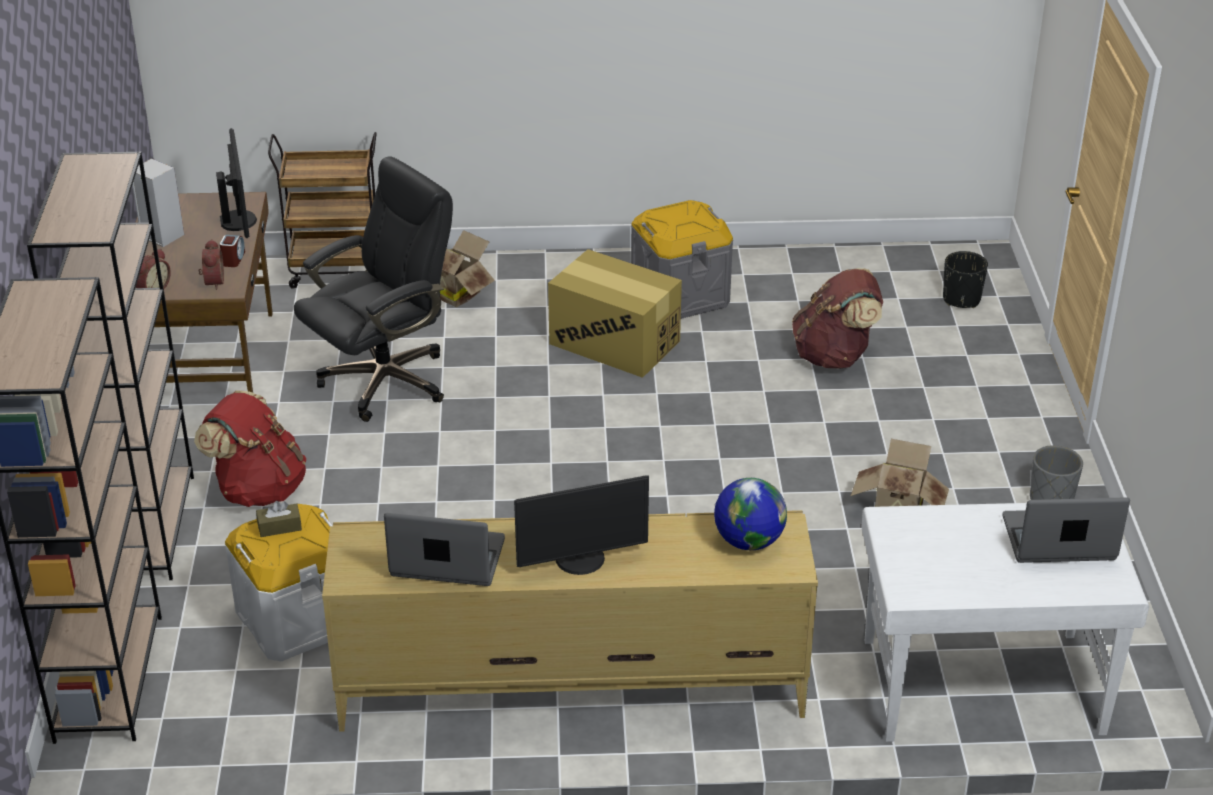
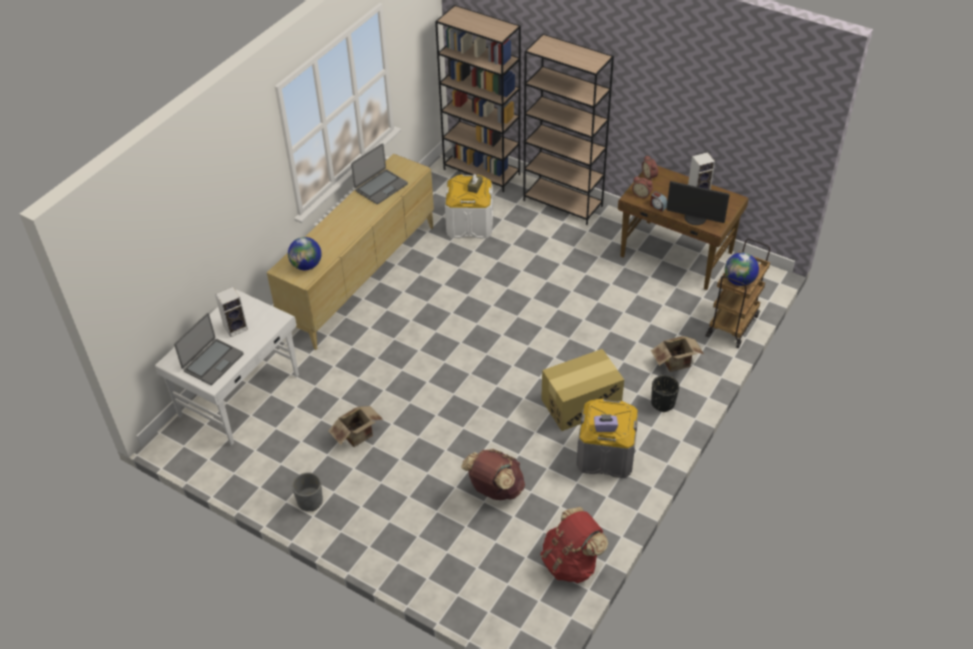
camera: 125 degrees right, 10 degrees up
(258, 489) = (562, 240): red backpack -> red backpack (571, 563)
(340, 171) = (739, 281): none -> globe
(383, 383) = (612, 305): black office chair -> none
(581, 560) = (345, 218): monitor -> none
(700, 217) = (605, 427): none -> purple tissue box
(961, 299) = (499, 589): black planter -> black planter (663, 403)
(965, 557) = (236, 327): none -> speaker

